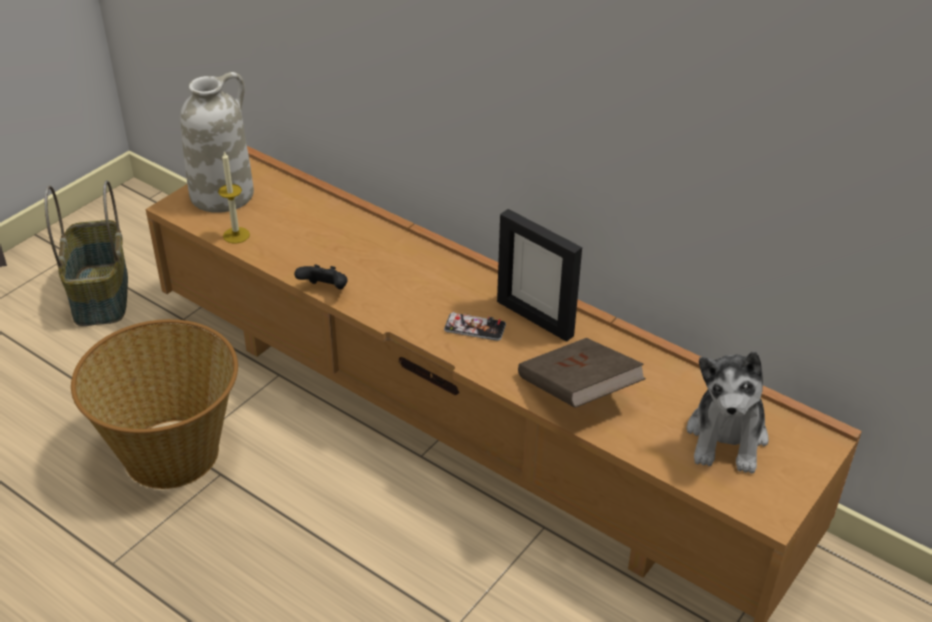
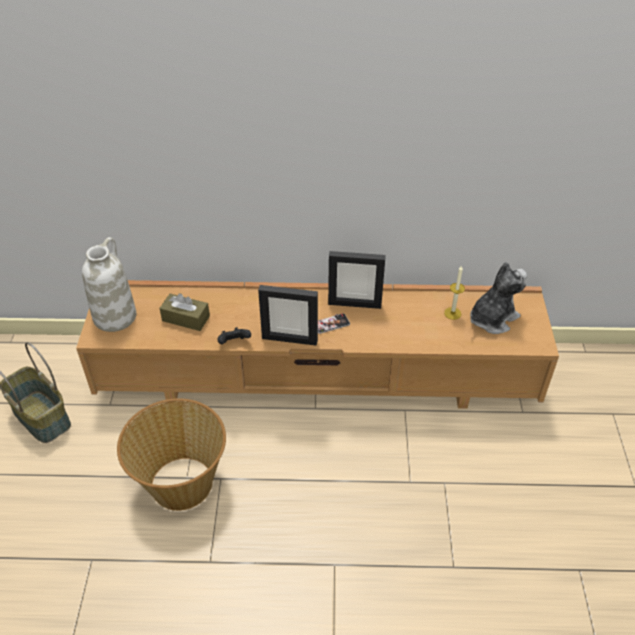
camera: 35 degrees left, 5 degrees up
(236, 235) = (150, 337): candle -> candle (452, 313)
(299, 234) = (186, 318): none -> brown tissue box
(400, 318) = (290, 338): none -> picture frame
(577, 392) = (410, 332): brown book -> none
(727, 437) = (492, 318): plush toy -> plush toy turned 105 degrees counterclockwise

